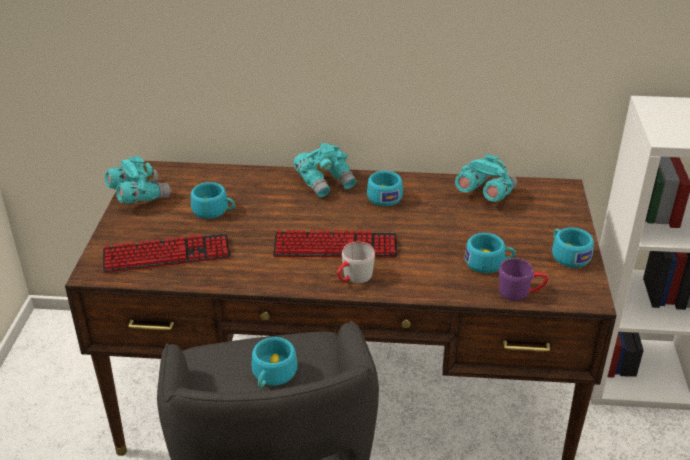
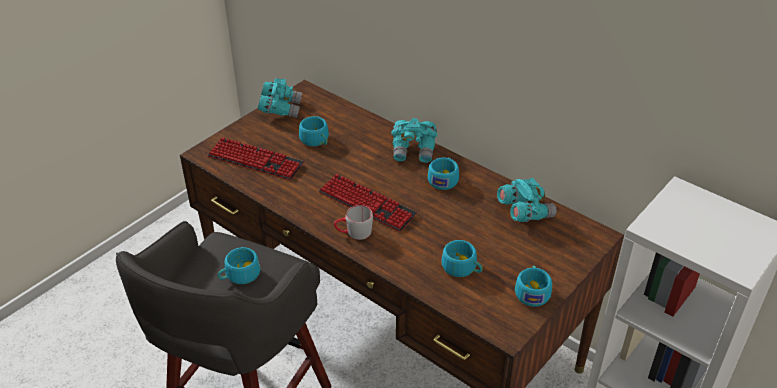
camera: 35 degrees right, 5 degrees up
(520, 292) = (460, 302): purple mug -> none

